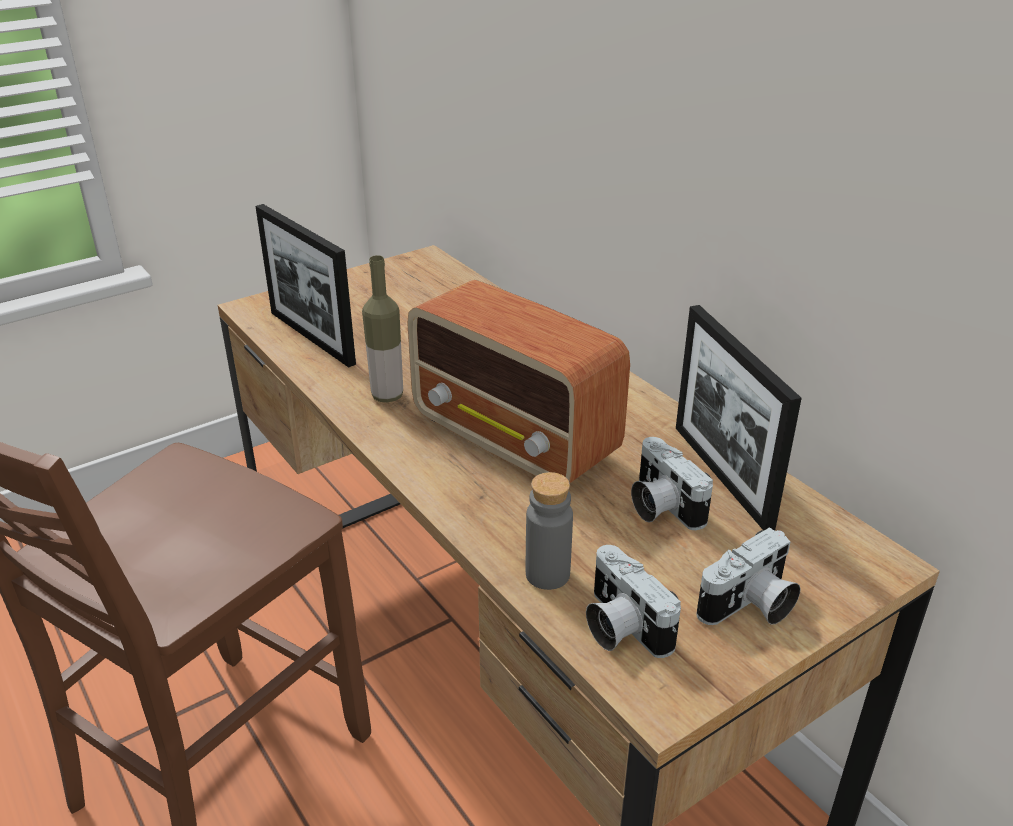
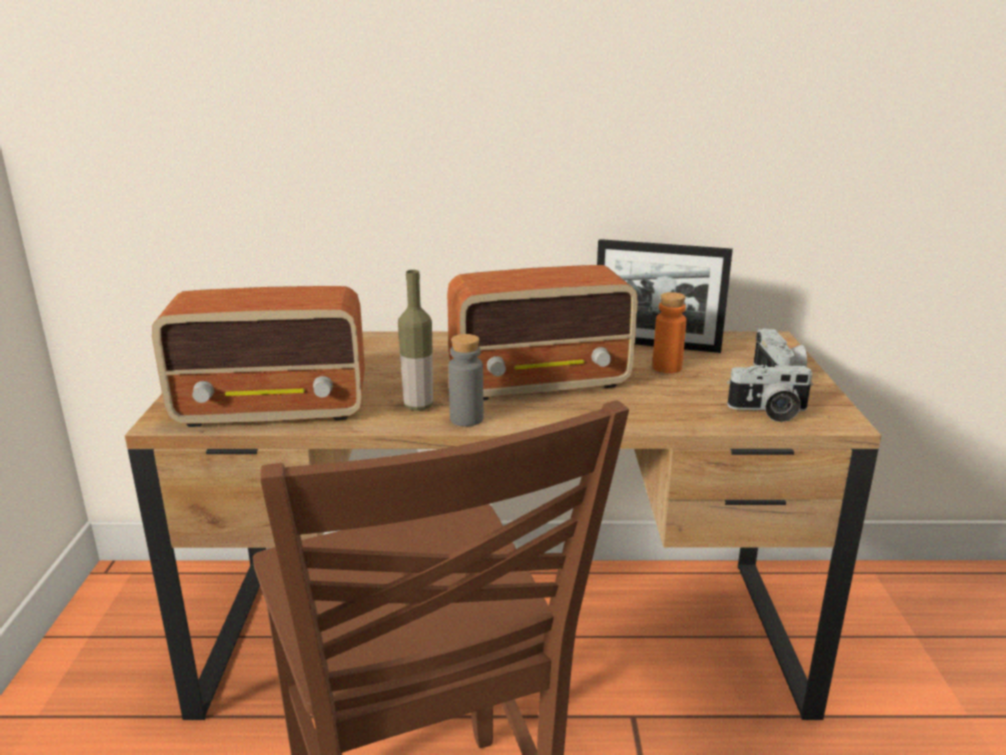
camera: 55 degrees left, 10 degrees down
(311, 337) = (274, 410): picture frame -> radio
(547, 574) = (700, 416): grey bottle -> grey bottle (466, 419)
(660, 506) = (667, 367): camera -> orange bottle

